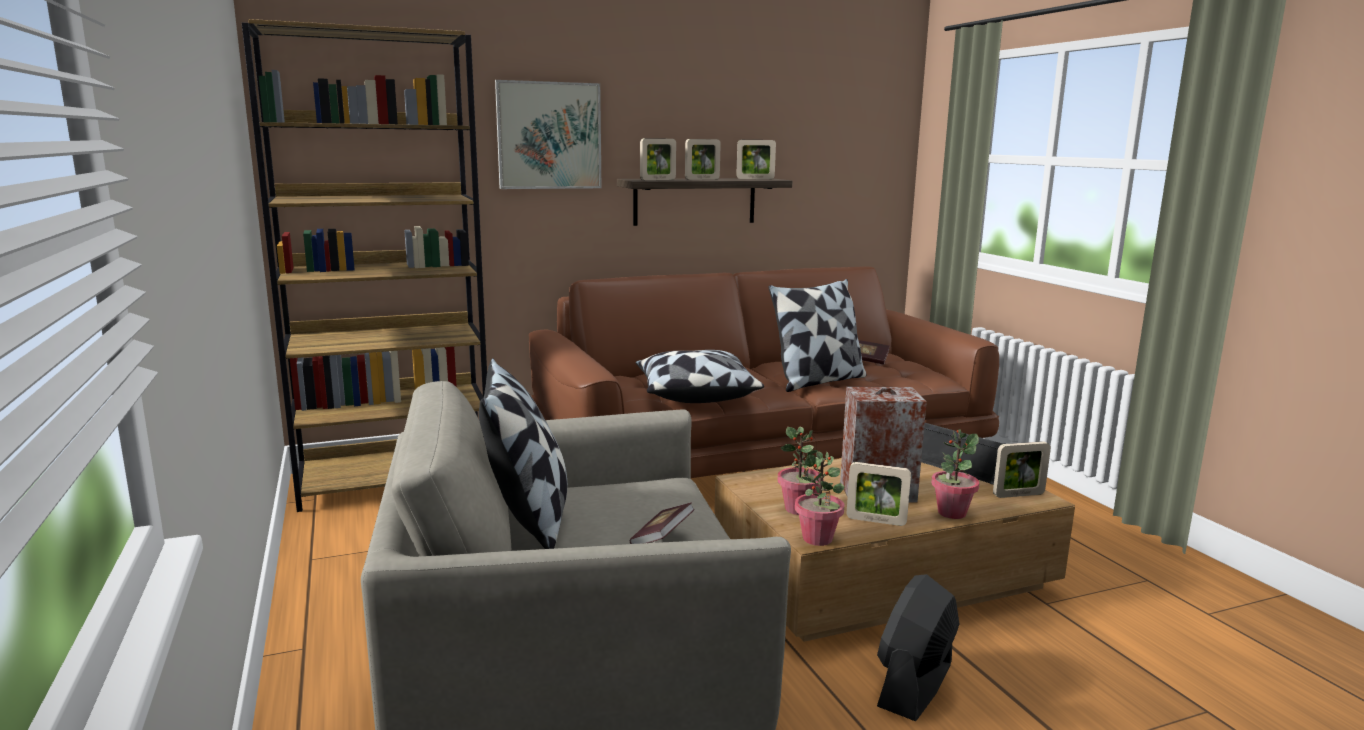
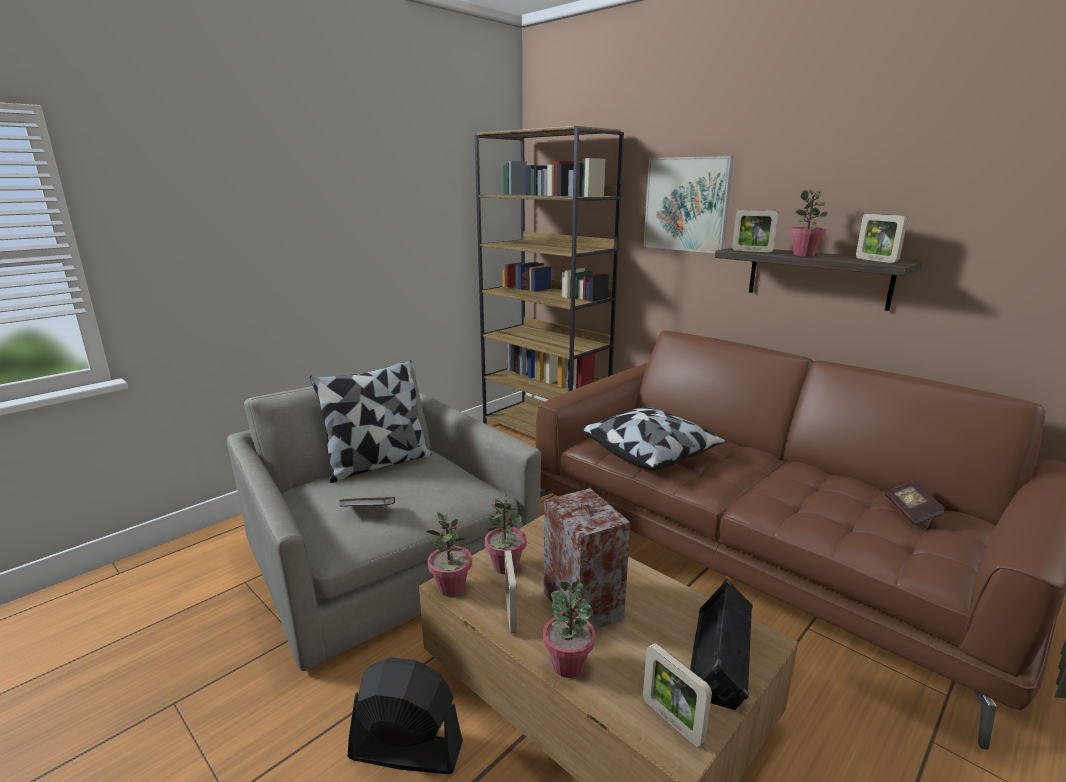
camera: 65 degrees right, 5 degrees up
(702, 179) = (804, 255): picture frame -> potted plant
(818, 381) = (783, 498): pillow -> none

